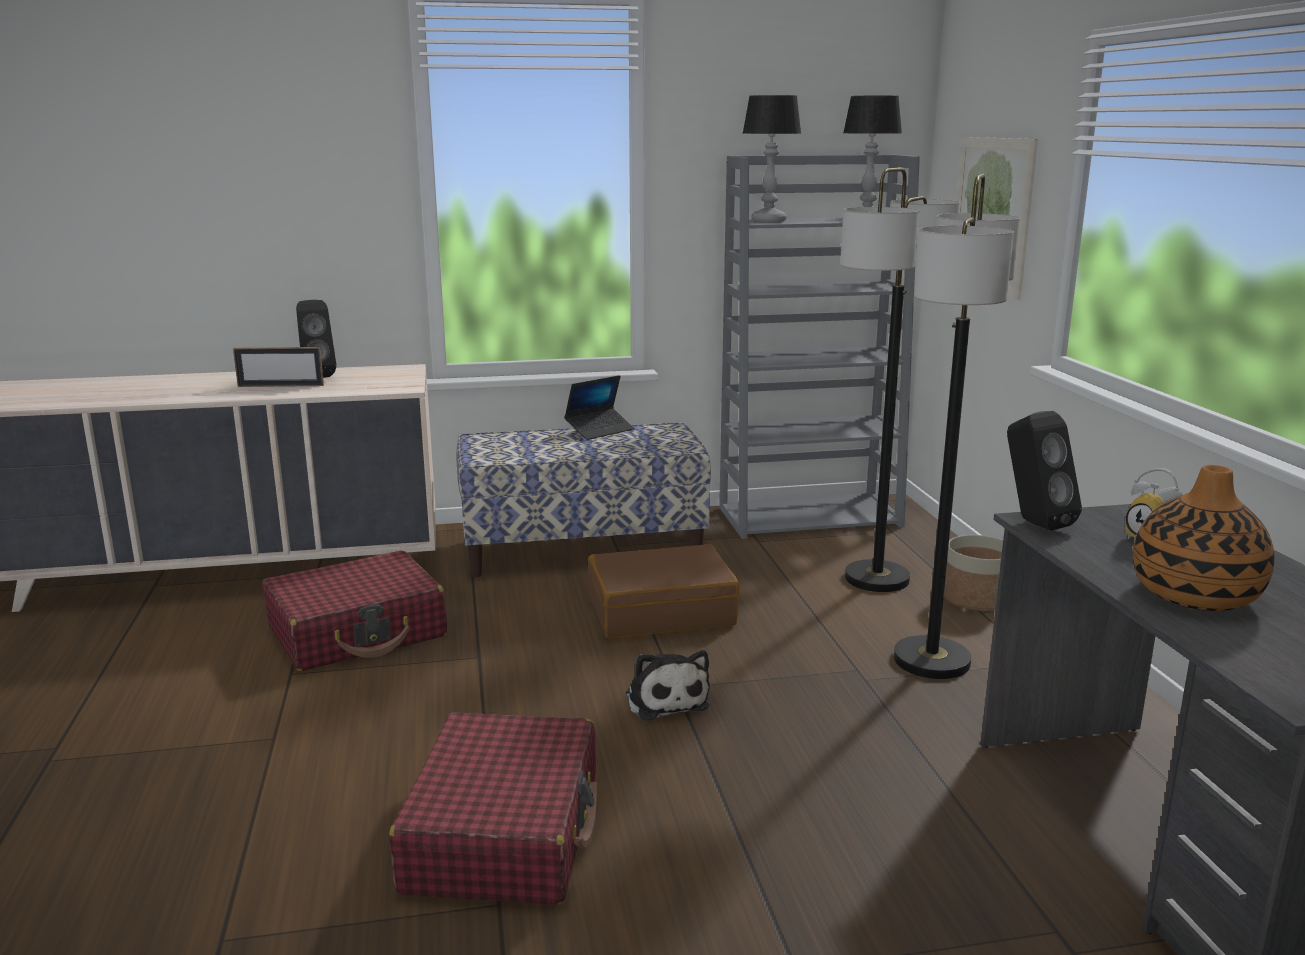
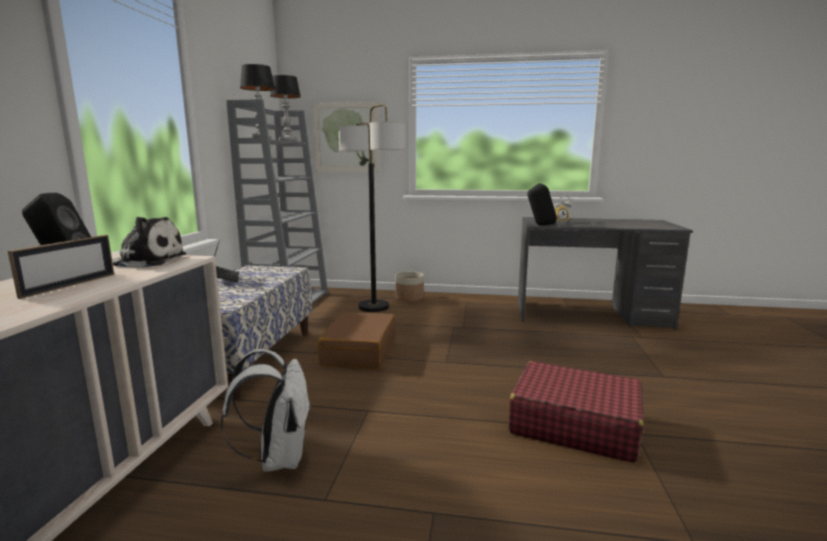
camera: 70 degrees left, 5 degrees down
(358, 632) = (278, 458): red suitcase -> white backpack
(666, 699) = (457, 366): plush toy -> plush toy (147, 261)
(931, 660) = (454, 314): floor lamp -> none
(1194, 595) = (606, 224): vase -> none

